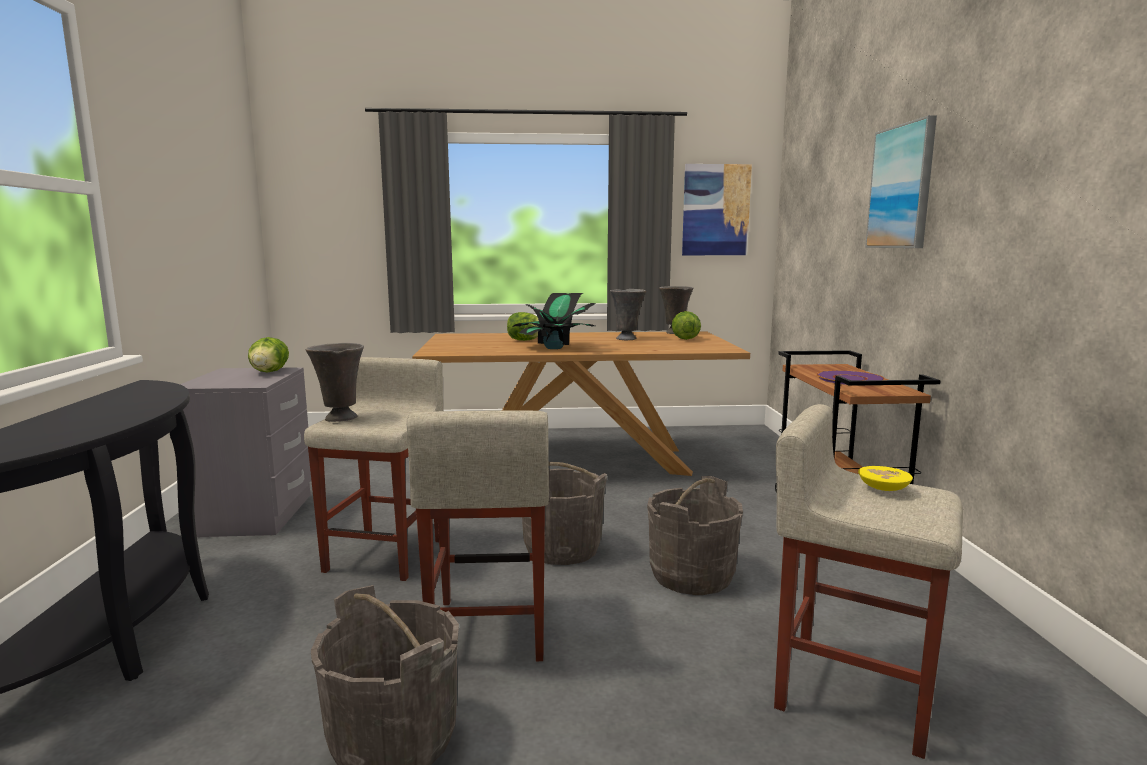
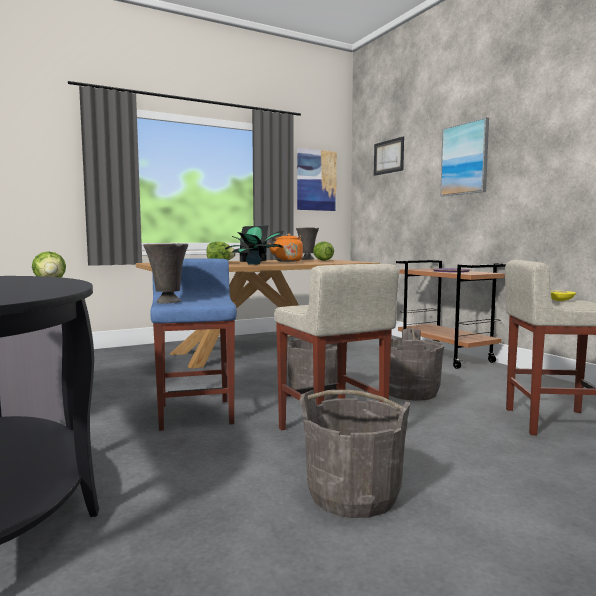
camera: 25 degrees left, 5 degrees down
(386, 554) = (196, 413): beige stool -> blue stool
(627, 339) = (287, 261): grey vase -> orange kettle
(817, 173) = (389, 156): none -> picture

